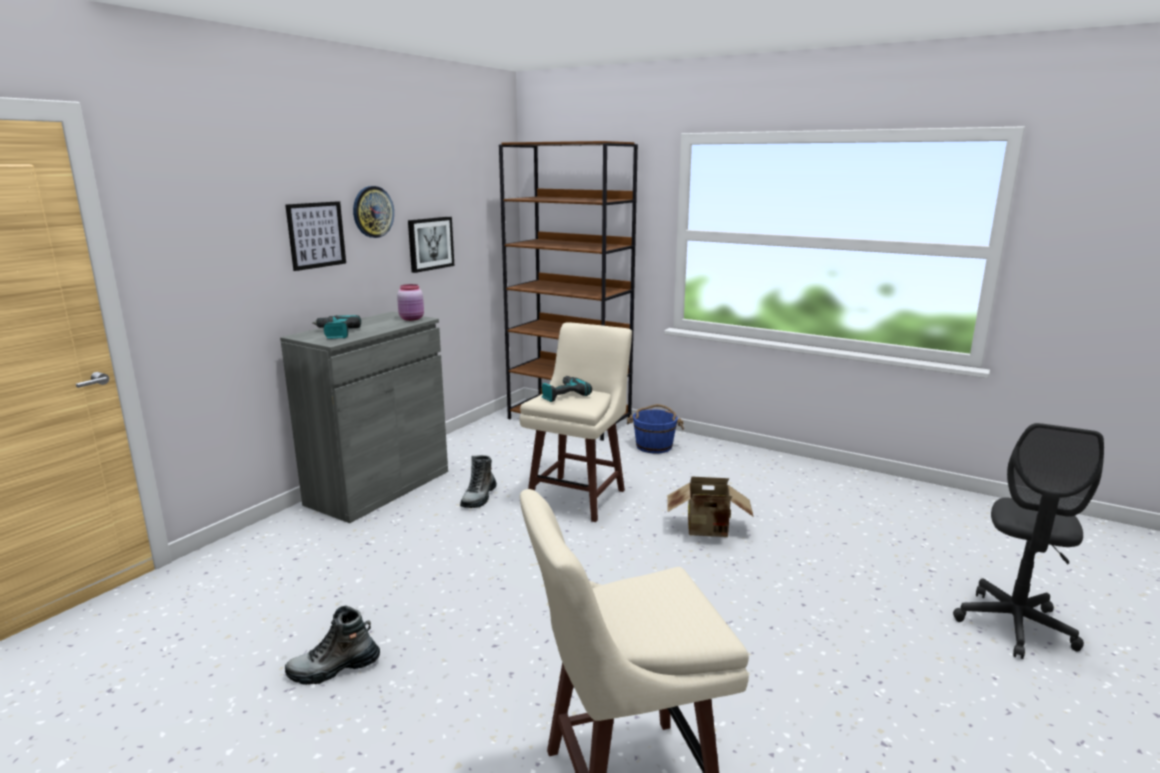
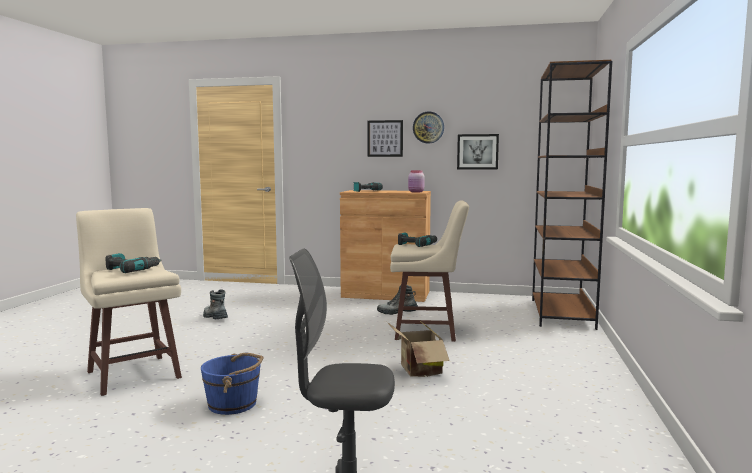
camera: 70 degrees right, 10 degrees down
(379, 487) = (385, 294): grey cabinet -> brown cabinet
(651, 605) = (132, 270): none -> power drill
(654, 446) = (558, 341): blue bucket -> blue bucket (233, 404)

